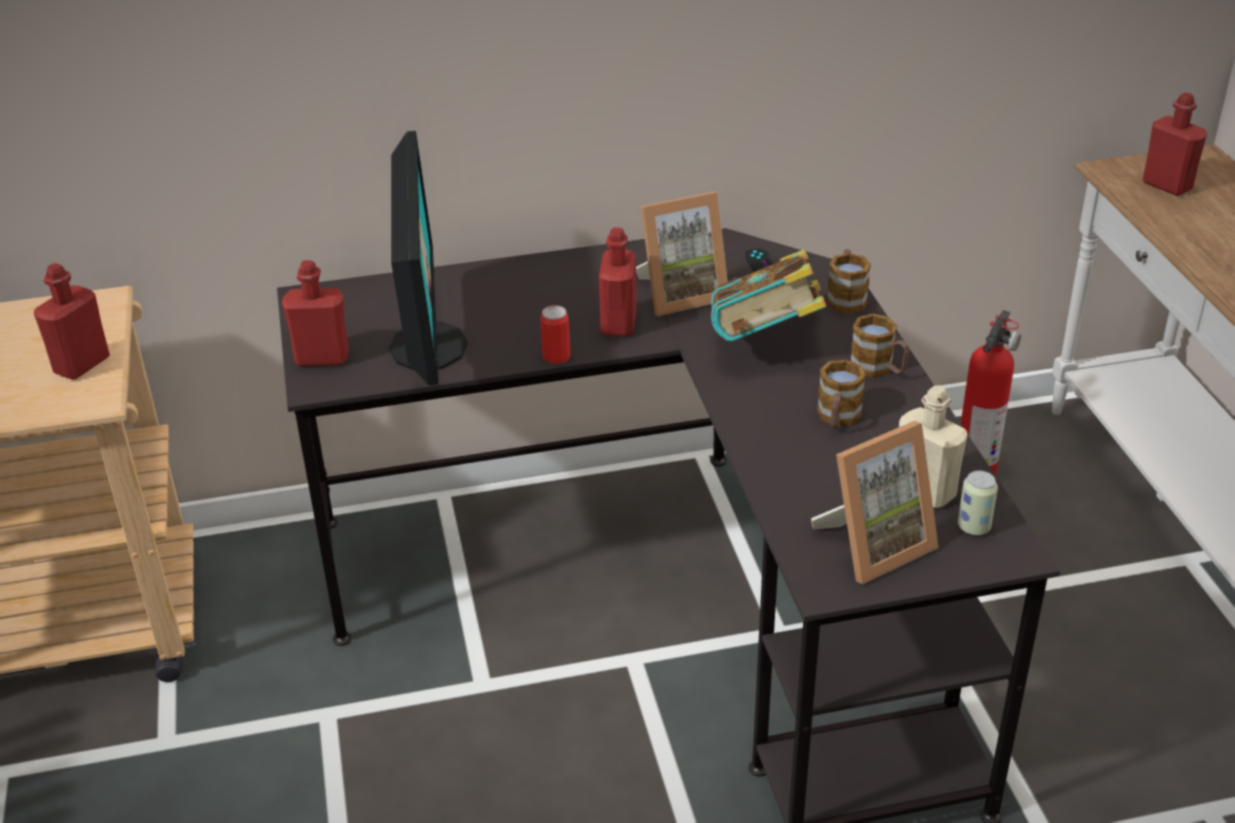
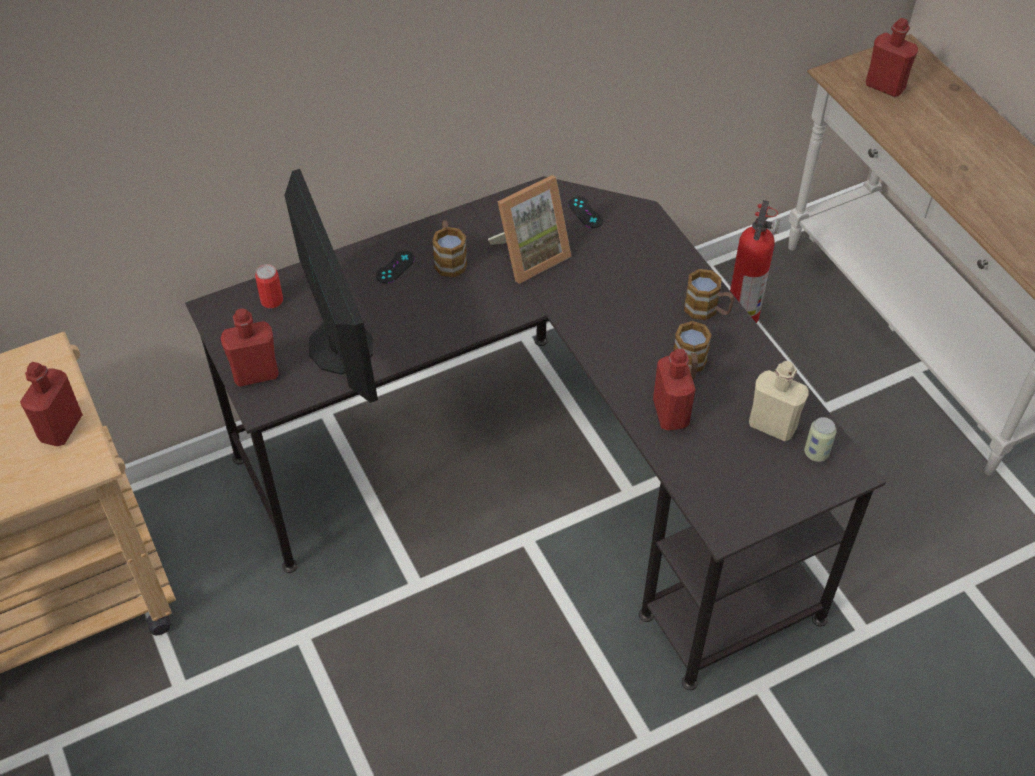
camera: 15 degrees left, 15 degrees up
(521, 286) = (395, 267): none -> black game controller
(556, 356) = (450, 339): can -> can (272, 300)
(618, 324) = (489, 296): red bottle -> red bottle (670, 413)
(766, 342) = (612, 296): book -> none
(846, 297) = (662, 238): mug -> mug (449, 259)
(873, 545) = (749, 484): picture frame -> none

